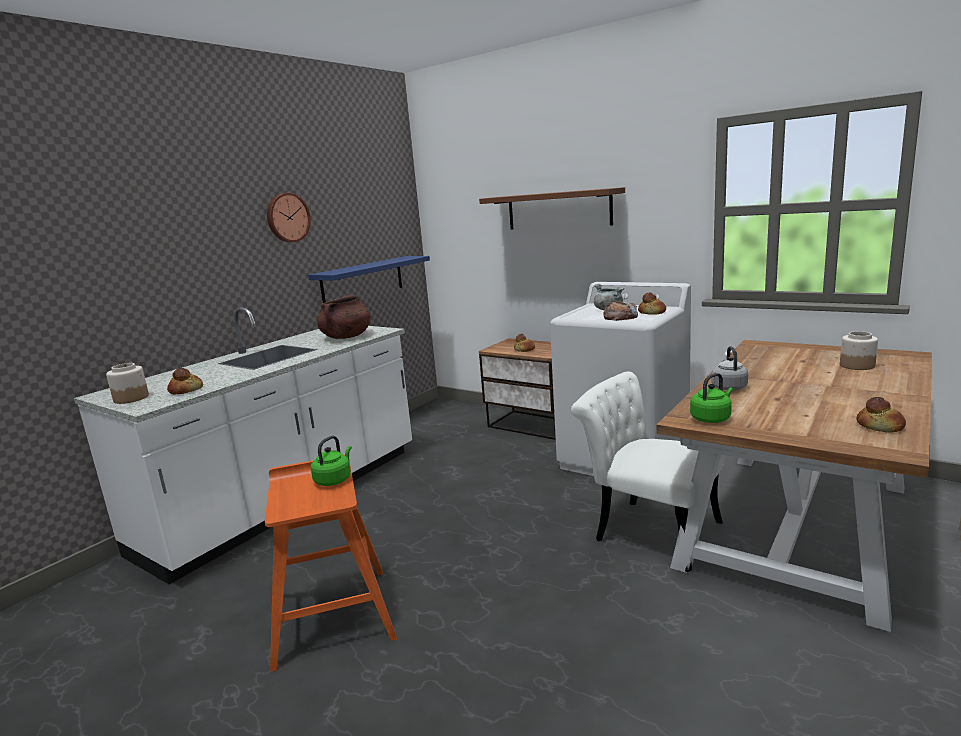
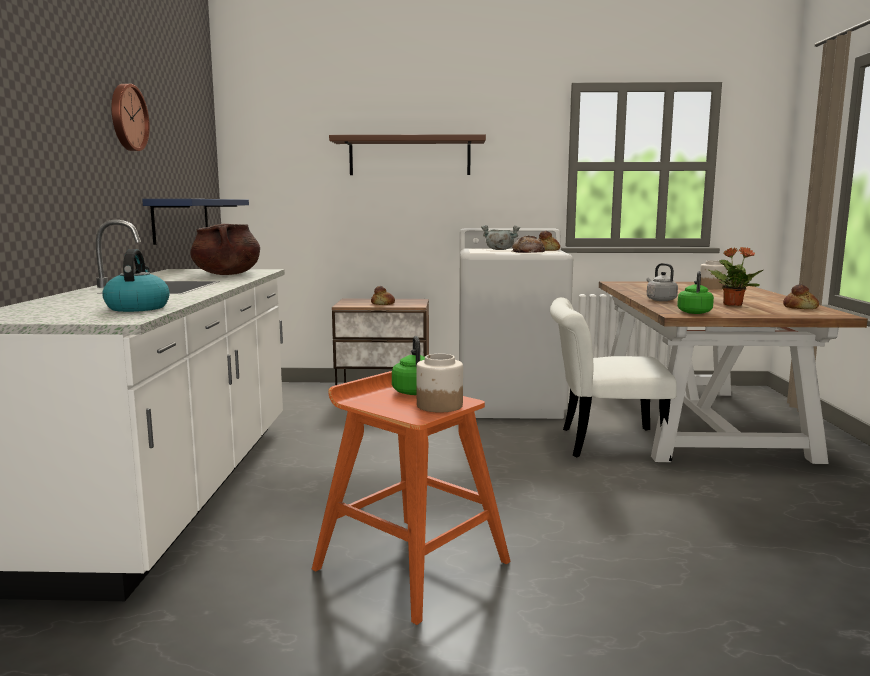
camera: 35 degrees left, 5 degrees down
(131, 398) = (62, 316): jar -> jar (439, 405)
(186, 390) = (137, 307): bread -> kettle
(797, 407) = (732, 304): none -> potted plant

